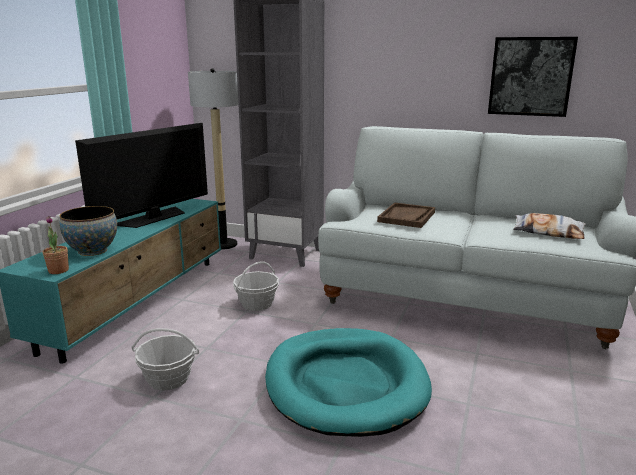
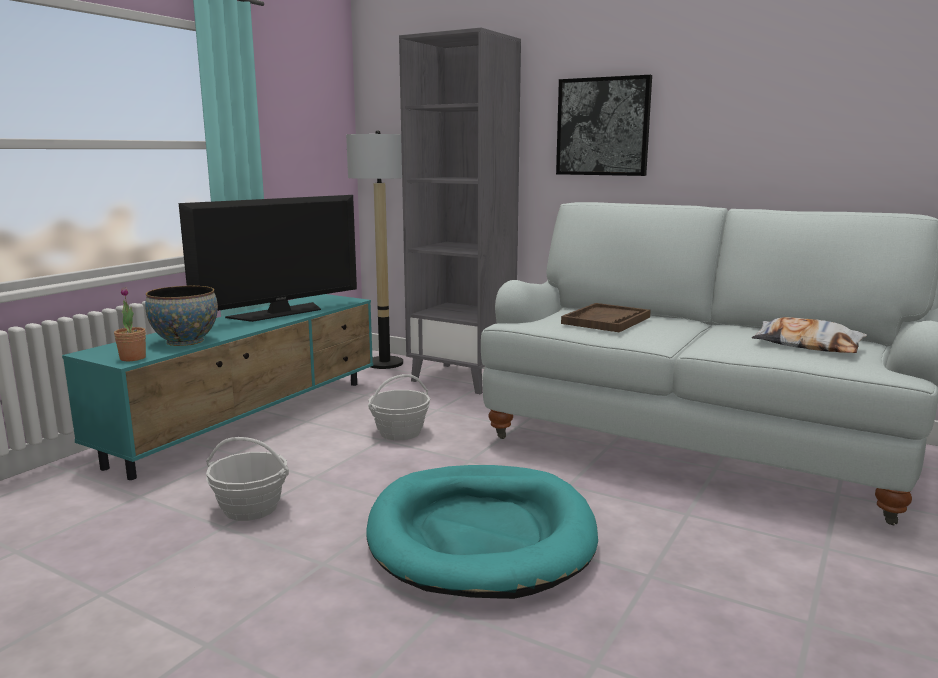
camera: 10 degrees right, 5 degrees down
(530, 76) = (801, 131): picture -> picture (603, 127)

